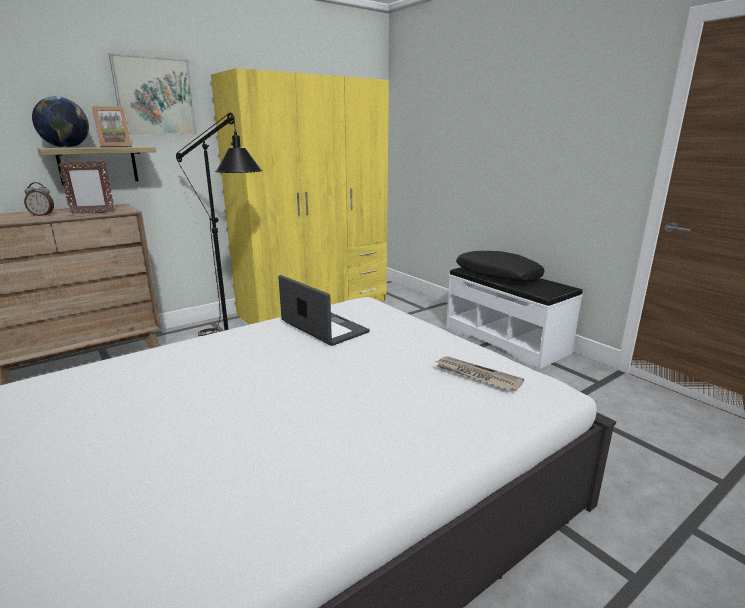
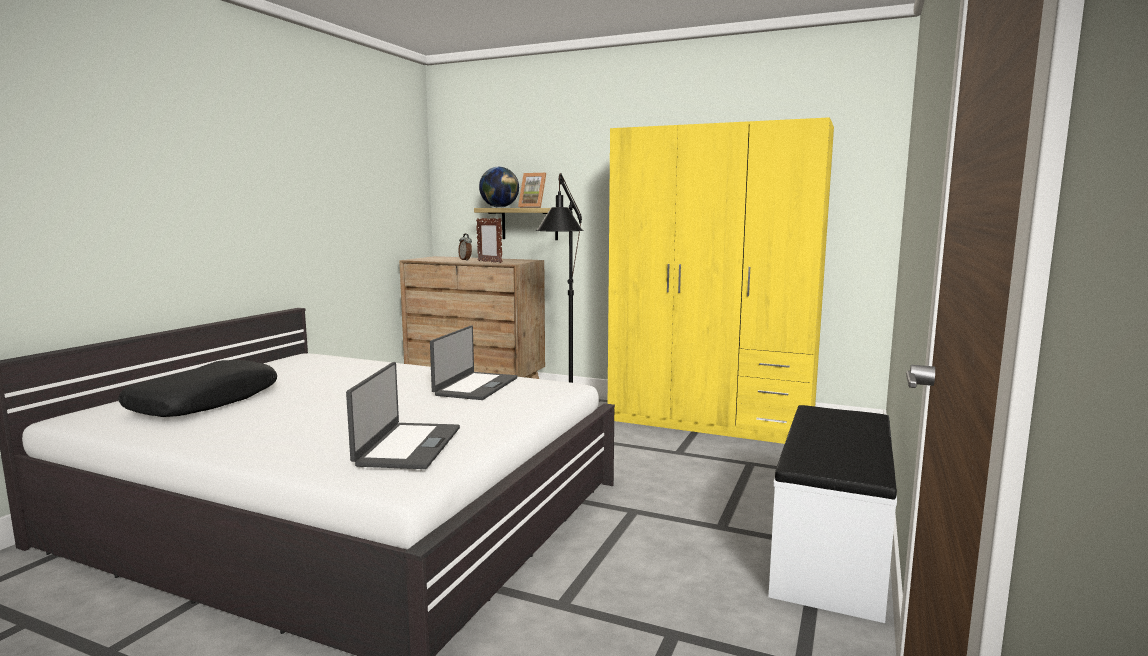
camera: 60 degrees right, 10 degrees down
(155, 97) = (583, 162): picture -> none
(476, 375) = (407, 446): newspaper -> laptop
(497, 275) = (829, 429): black pillow -> black pillow (204, 402)

